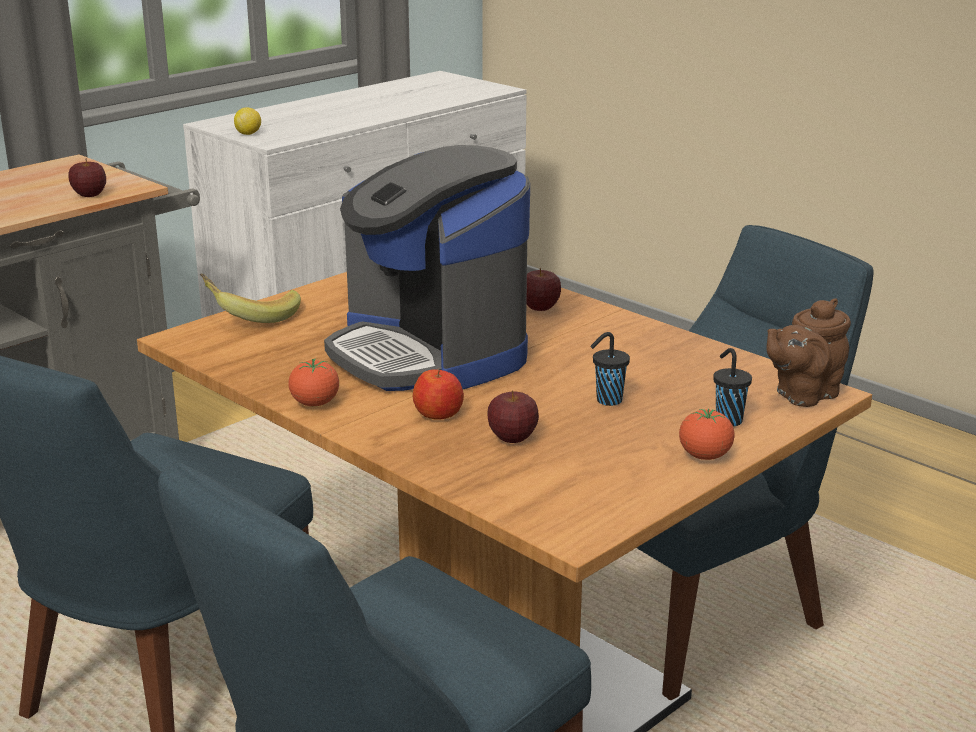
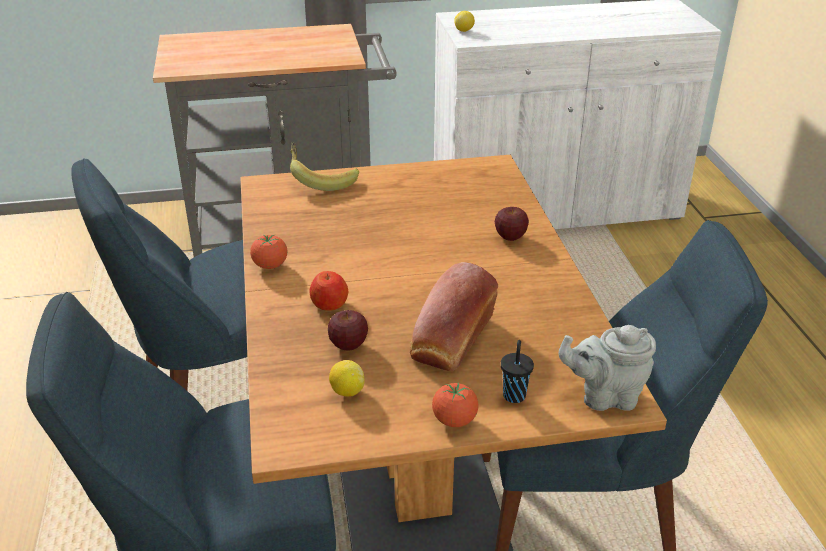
camera: 35 degrees right, 10 degrees up
(89, 195) = (313, 59): apple -> none
(429, 354) = (387, 250): coffee machine -> none
(570, 472) = (347, 391): none -> lemon
(607, 401) = (451, 339): black cup -> bread
(803, 395) = (605, 396): brown teapot -> grey teapot

